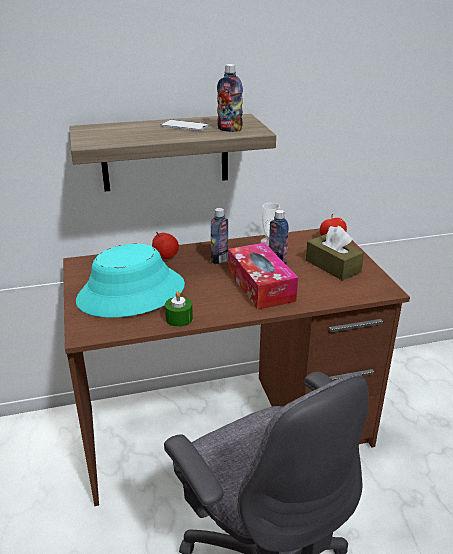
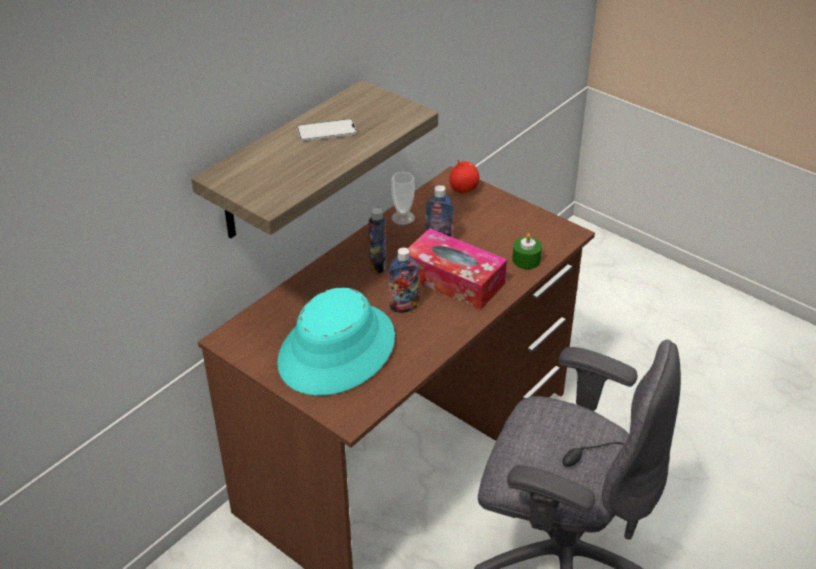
camera: 35 degrees left, 10 degrees up
(165, 257) = (316, 287): apple -> none
(179, 318) = (420, 355): green candle -> green candle (526, 260)
(229, 129) = (382, 120): bottle -> bottle (403, 307)
(332, 266) = (497, 225): brown tissue box -> none

